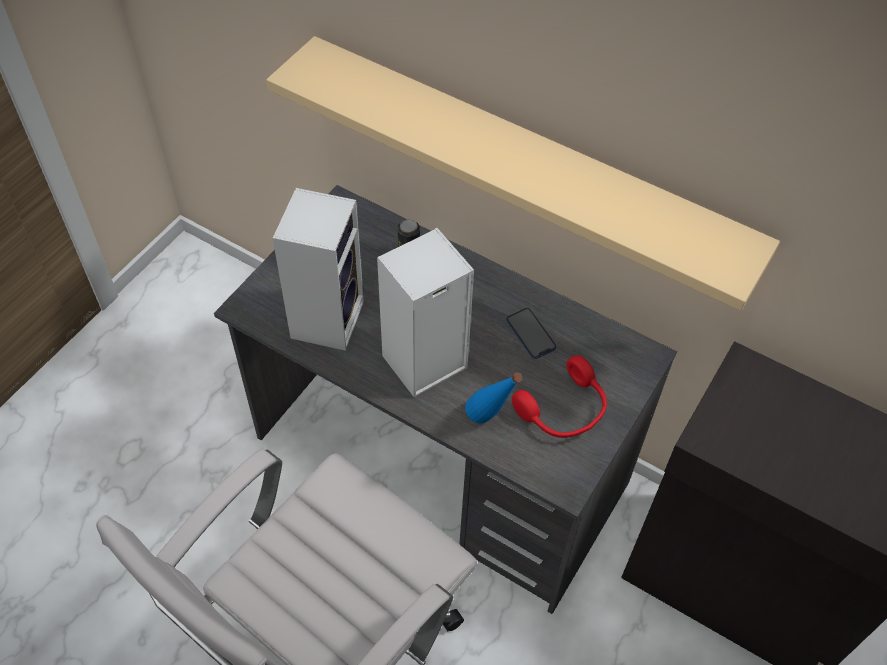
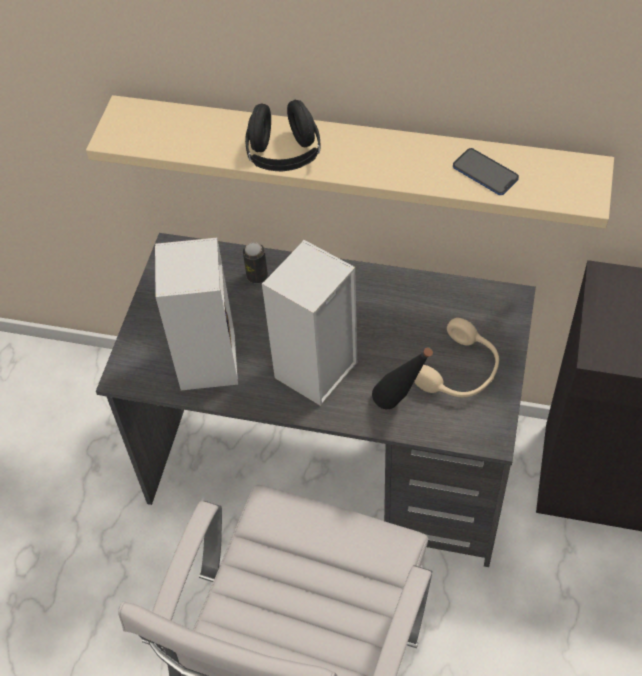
camera: 15 degrees left, 0 degrees up
(447, 140) = (284, 155): none -> black headphones
(490, 424) = (400, 406): blue bottle -> black bottle
(530, 334) = (401, 313): phone -> phone (485, 173)
(564, 410) = (460, 372): red headphones -> beige headphones

